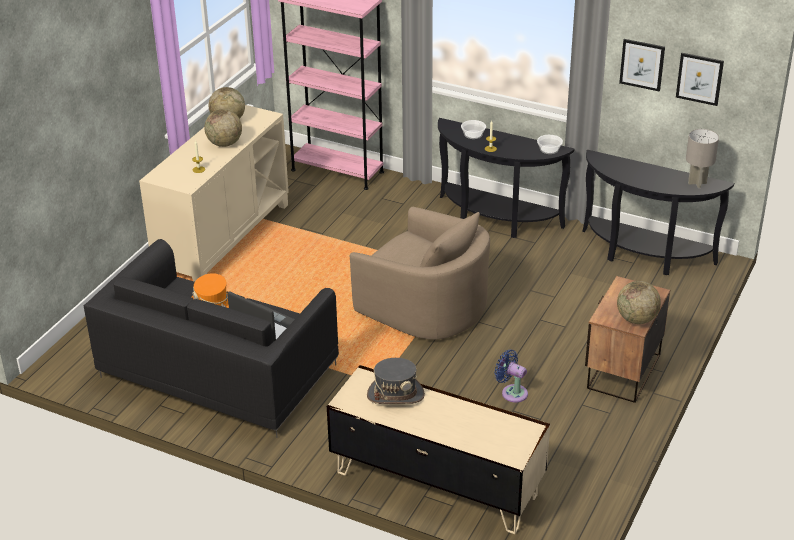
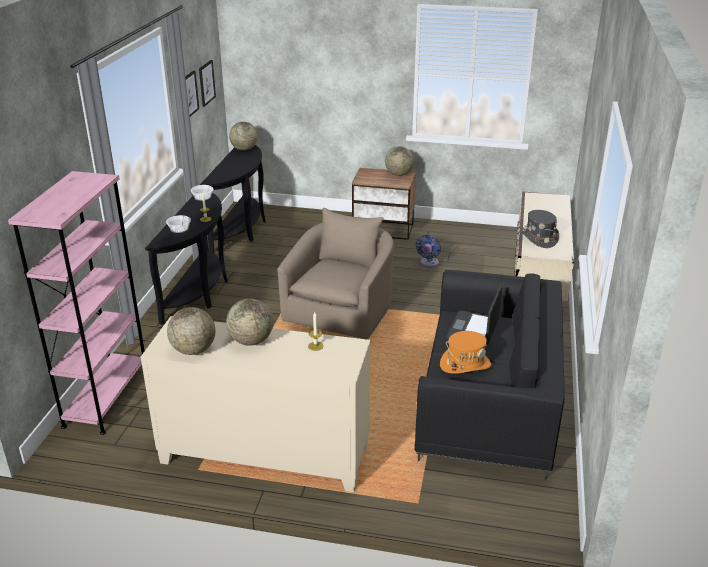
camera: 105 degrees left, 5 degrees down
(697, 183) = (244, 149): grey table lamp -> globe

